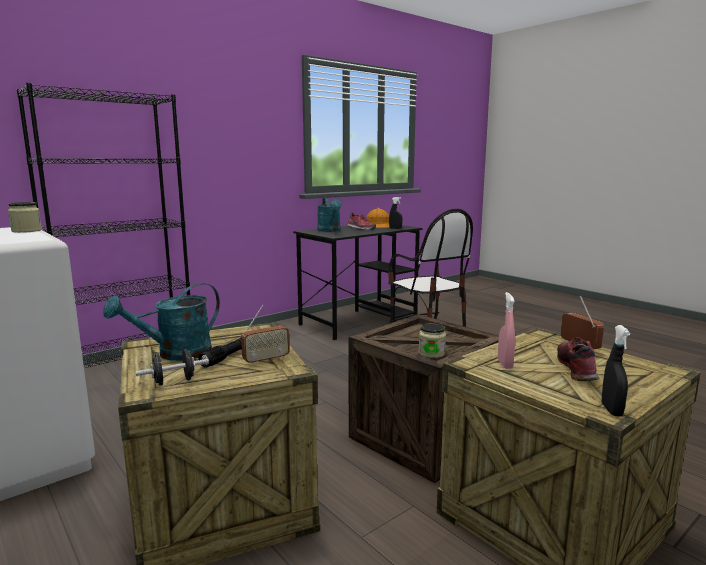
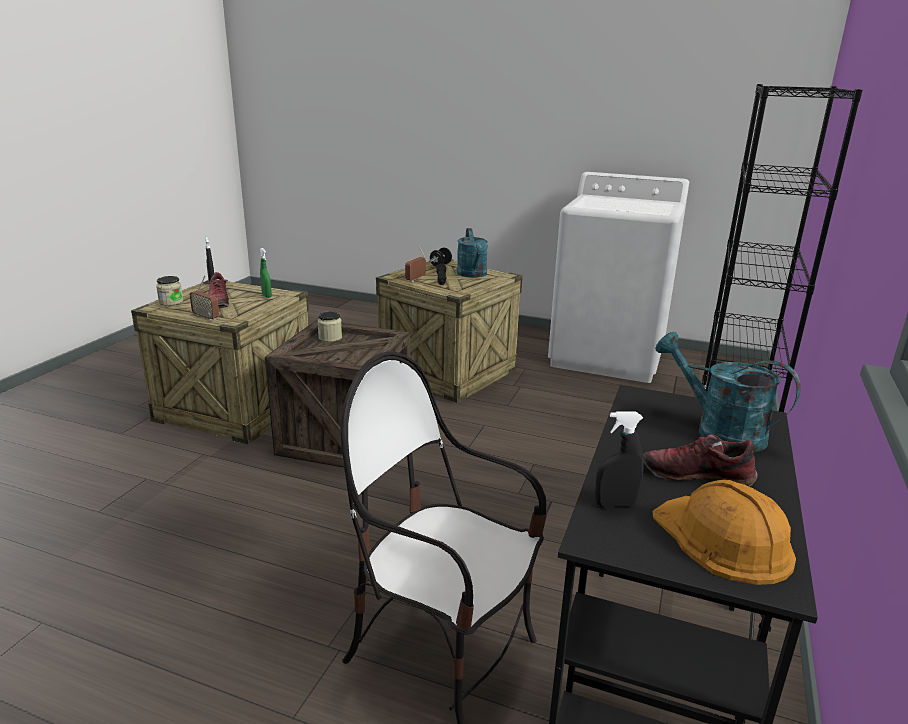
camera: 150 degrees right, 10 degrees up
(26, 231) = (634, 211): jar -> jar (171, 302)
(175, 354) = (473, 275): turquoise watering can -> turquoise watering can turned 150 degrees clockwise
(505, 364) = (266, 295): pink spray bottle -> green spray bottle

